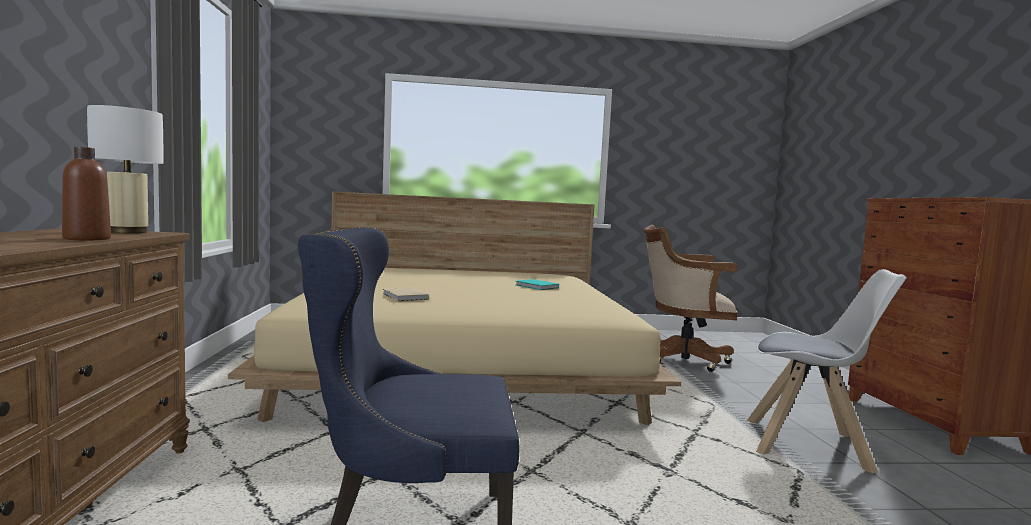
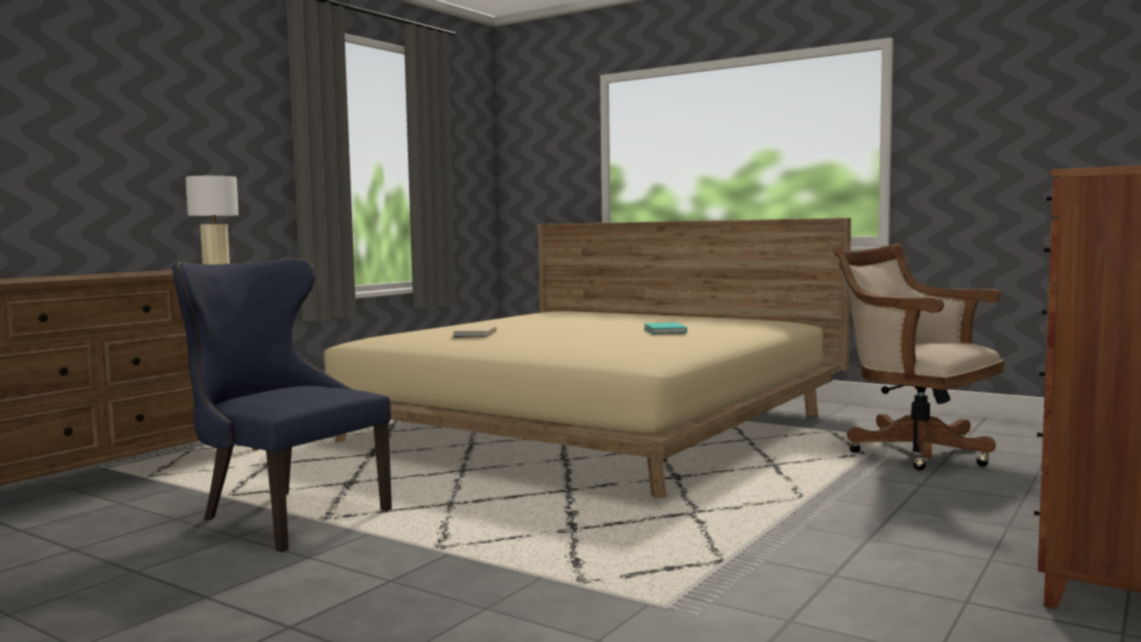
camera: 40 degrees right, 0 degrees up
(87, 239) = (157, 273): brown bottle -> none
(810, 445) = (819, 551): chair -> none

